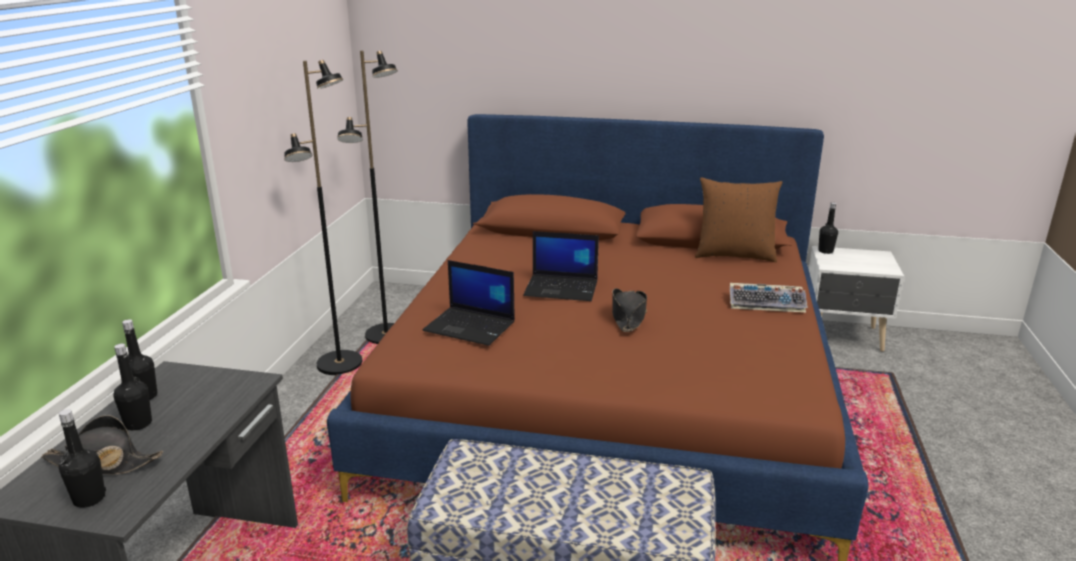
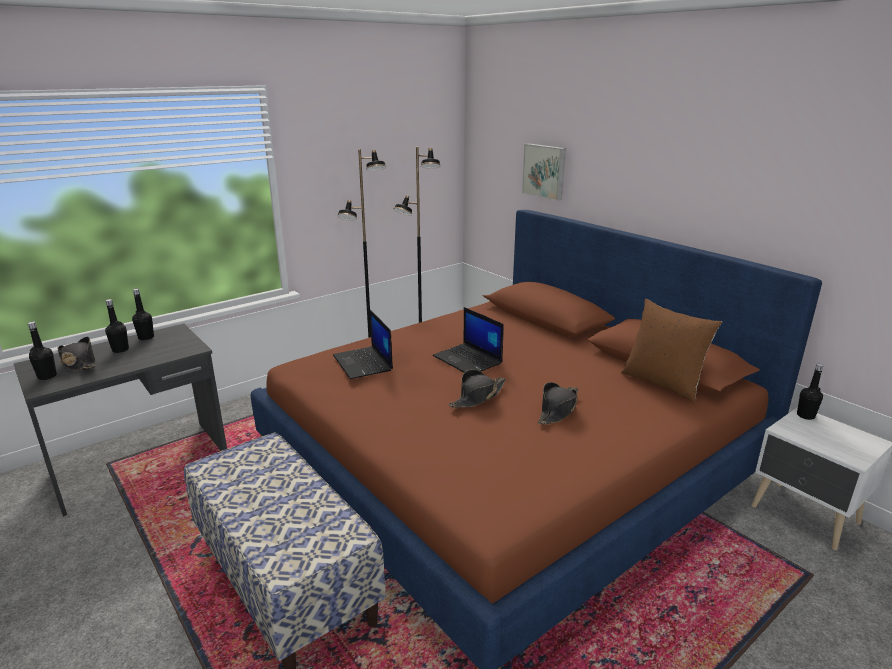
camera: 40 degrees right, 0 degrees up
(493, 66) = (545, 171): none -> picture
(704, 302) = (558, 410): none -> black hat
(767, 303) = (614, 432): keyboard -> none

